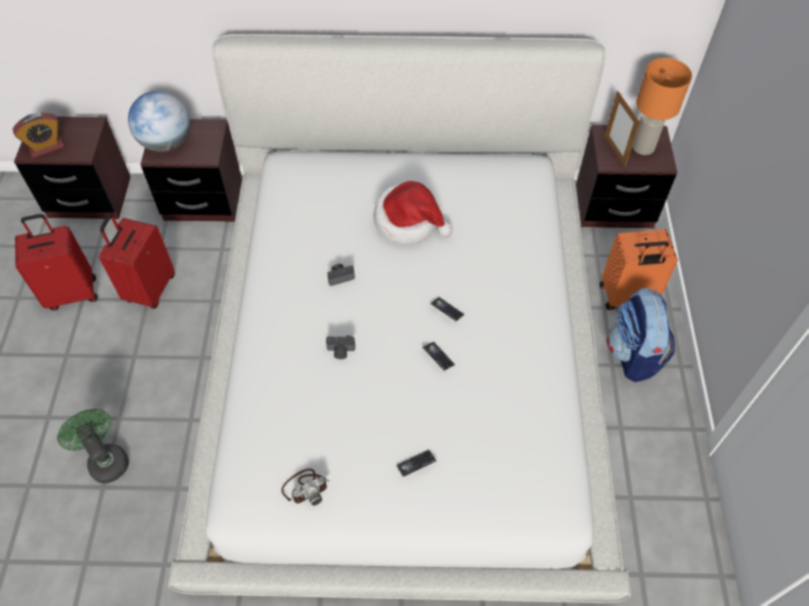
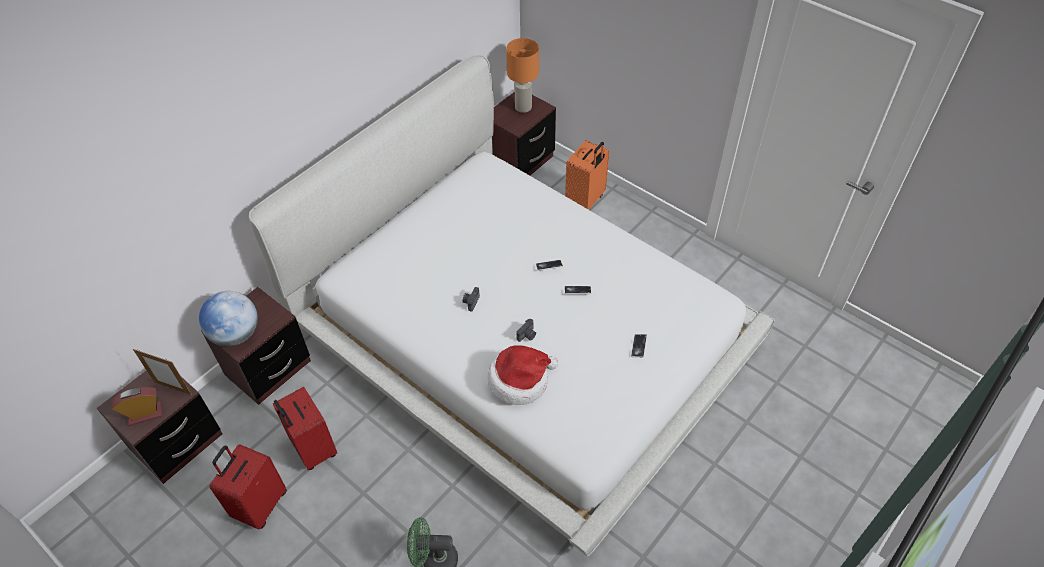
camera: 50 degrees left, 5 degrees down
(46, 147) = (145, 414): alarm clock -> alarm clock turned 120 degrees counterclockwise
(306, 487) = (606, 411): camera -> none
(409, 221) = (464, 242): hat -> hat (520, 380)
(614, 151) = (512, 120): picture frame -> picture frame (173, 388)
(633, 355) = (625, 225): backpack -> none

